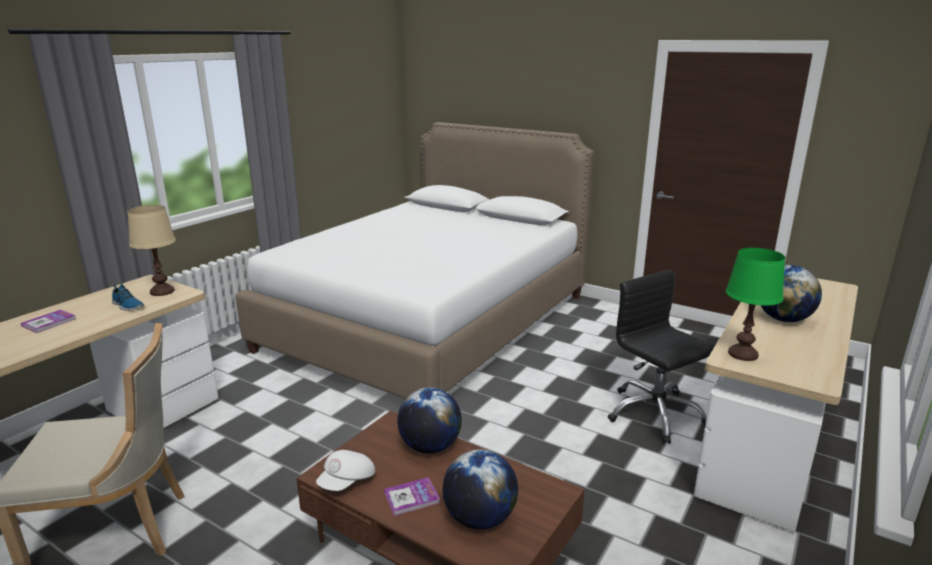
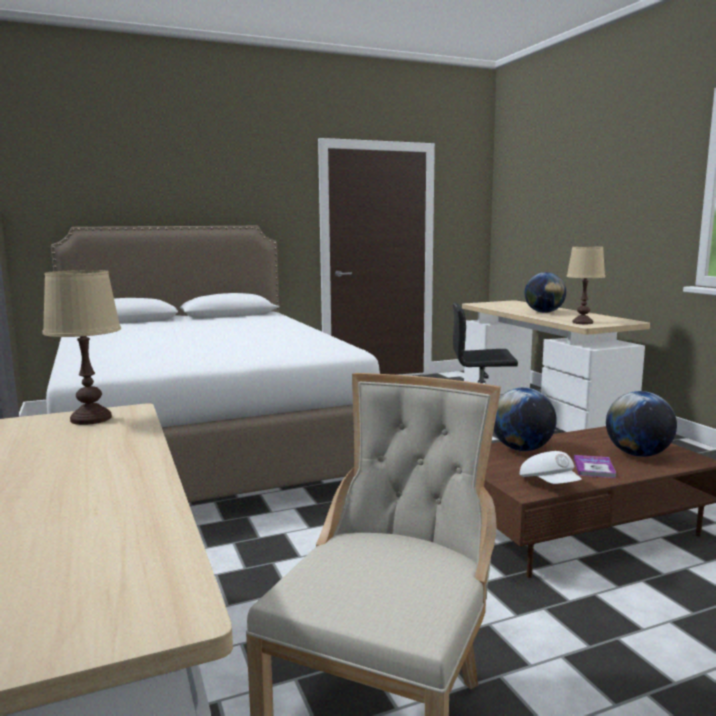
camera: 55 degrees left, 10 degrees down
(49, 322) = (45, 485): book -> none
(127, 306) = (100, 437): shoe -> none
(743, 354) = (583, 322): green table lamp -> beige table lamp

